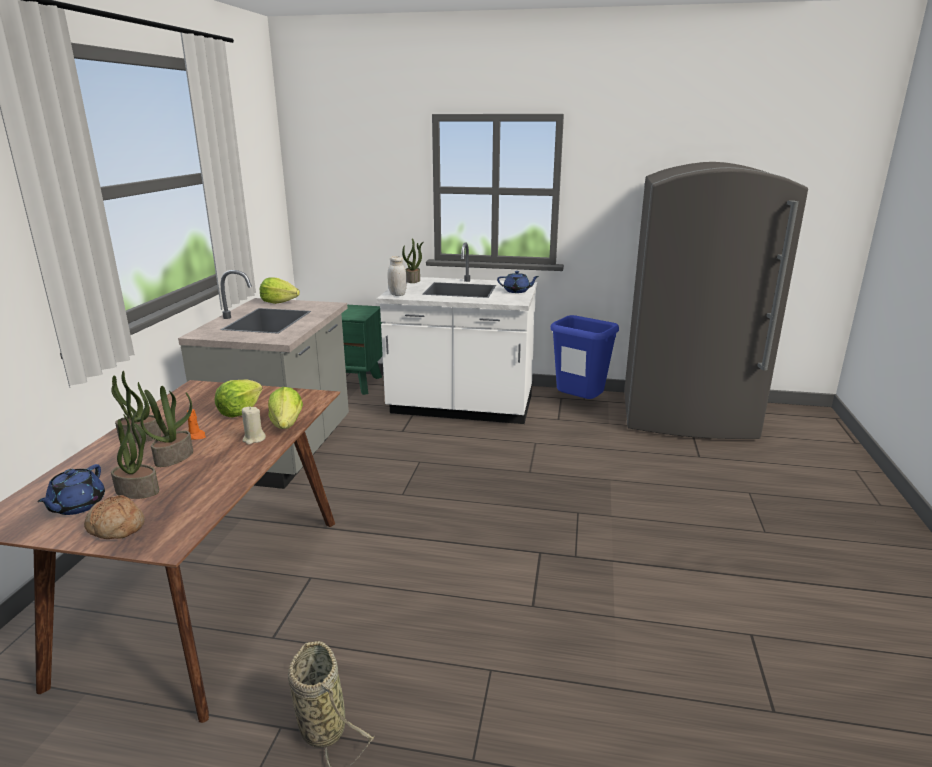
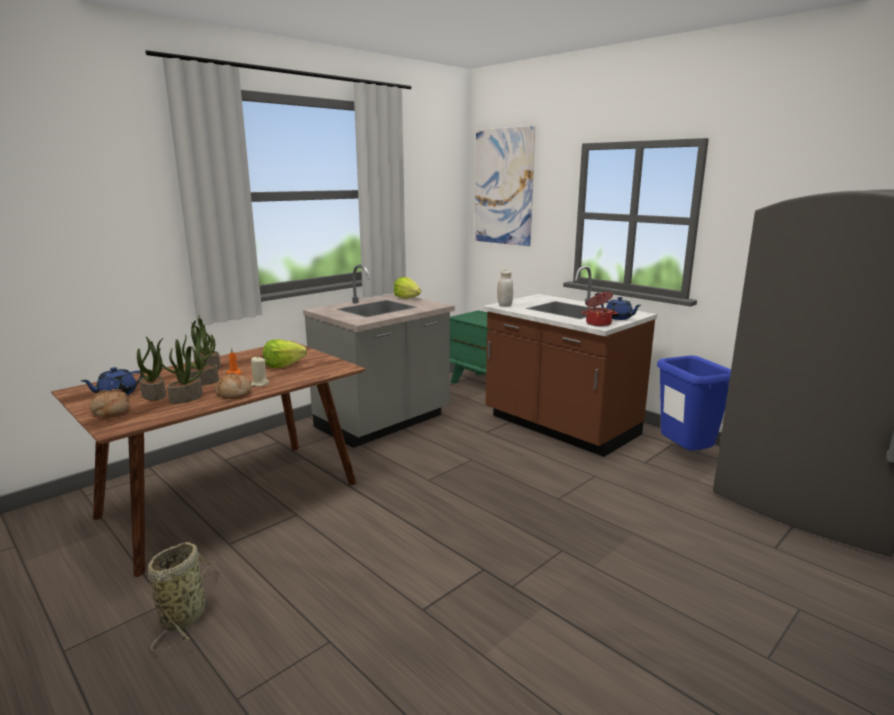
camera: 35 degrees right, 5 degrees down
(244, 458) = (234, 393): none -> bread
(286, 425) = (293, 380): lettuce -> none
(334, 160) = (503, 187): none -> picture
(413, 280) = (539, 297): potted plant -> potted plant (186, 398)
(461, 407) = (560, 426): white counter -> brown counter
(511, 299) = (598, 323): none -> cooking pot

